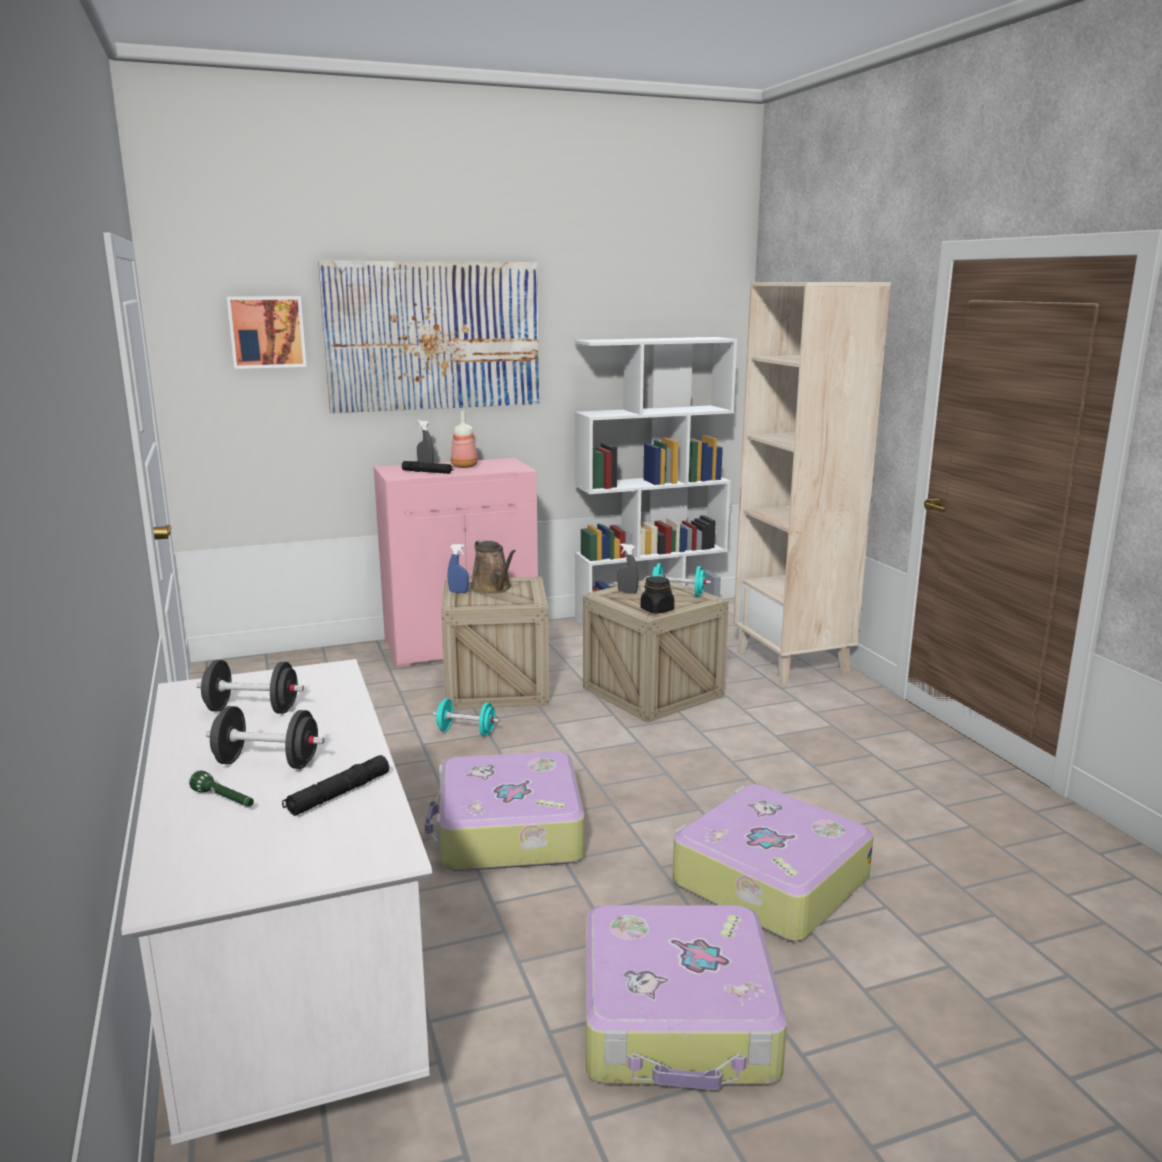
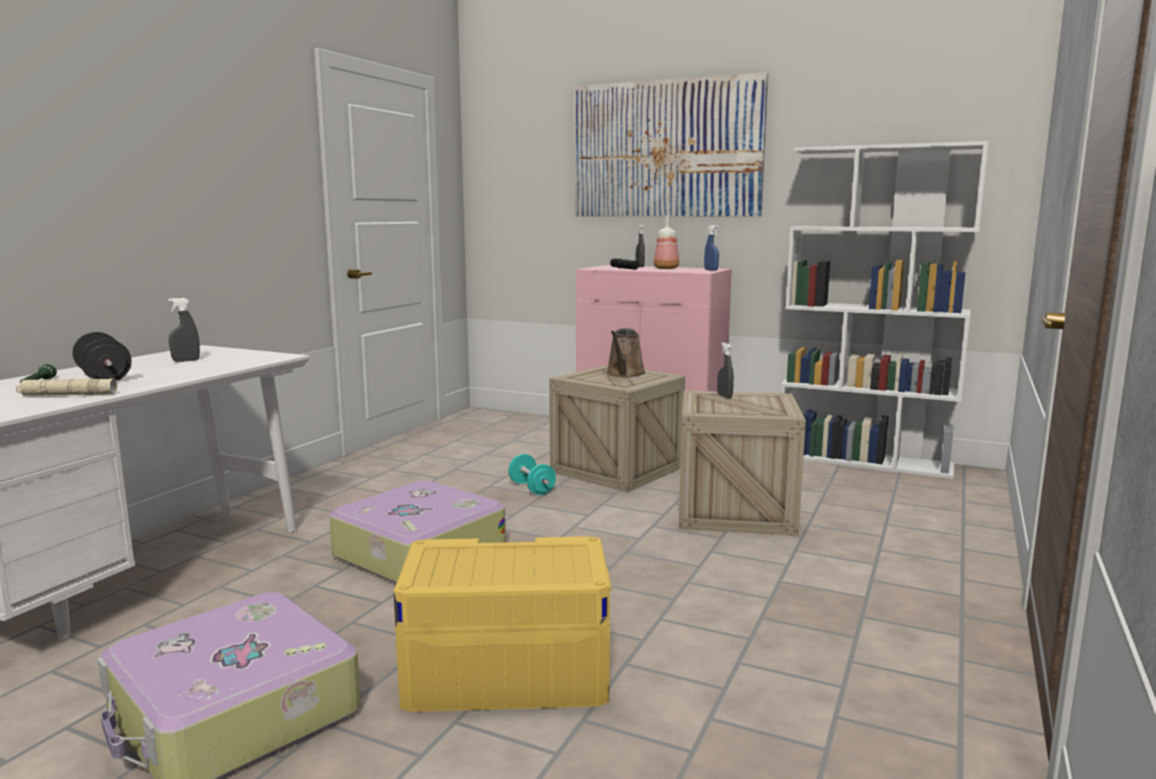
camera: 45 degrees right, 5 degrees down
(252, 710) = (186, 360): black dumbbell -> grey spray bottle
(267, 332) = (537, 148): picture -> none
(338, 794) = (68, 395): black flashlight -> beige flashlight
(458, 592) = (594, 371): blue spray bottle -> blue spray bottle (711, 270)
(657, 610) = (712, 411): black jar -> none
(677, 594) = (766, 406): turquoise dumbbell -> none
(767, 880) = (506, 673): suitcase -> yellow storage box
(792, 662) = (945, 535): beige bookcase -> none

